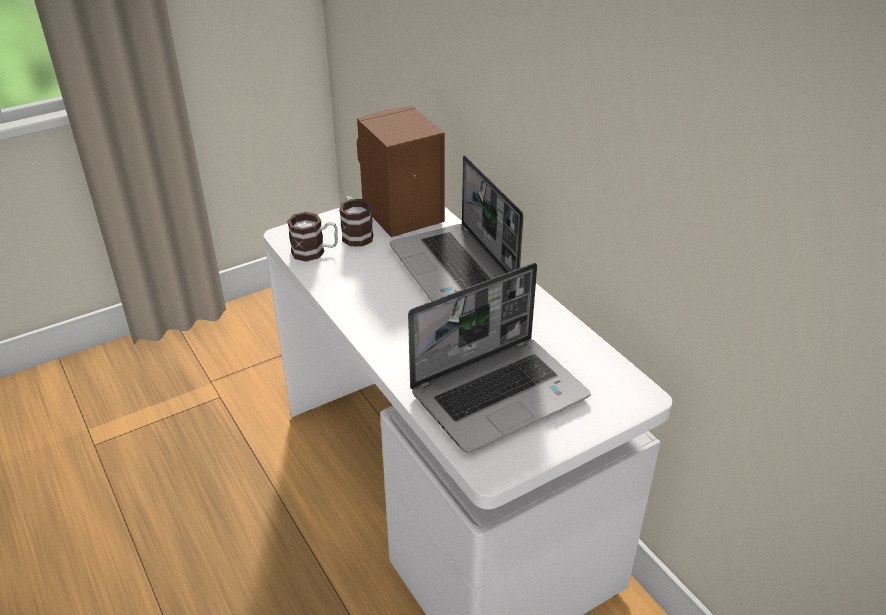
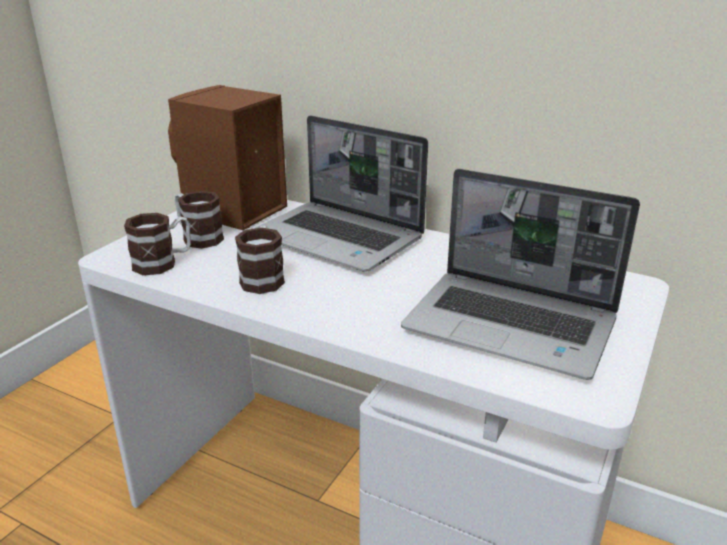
camera: 30 degrees left, 10 degrees down
(368, 288) = (263, 277): none -> mug
(500, 393) = (513, 325): laptop -> laptop turned 90 degrees clockwise

